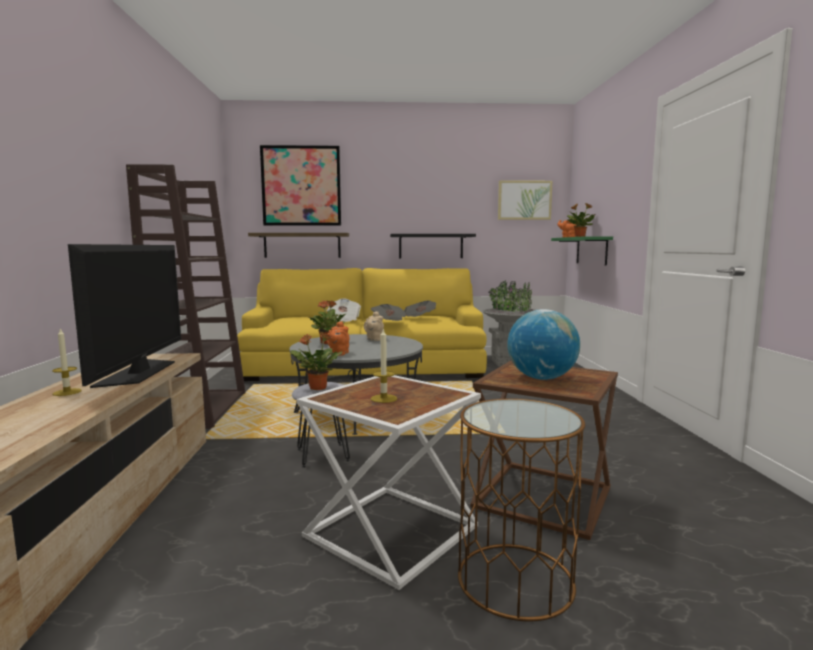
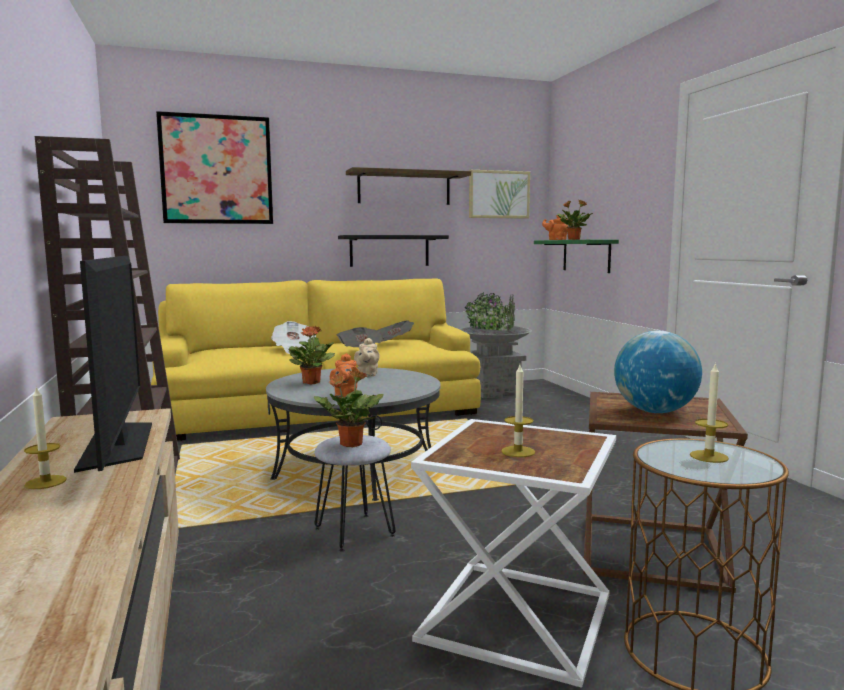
camera: 15 degrees left, 0 degrees up
(302, 245) = (219, 250): shelf -> shelf (404, 188)
(525, 414) = (709, 456): none -> candle

